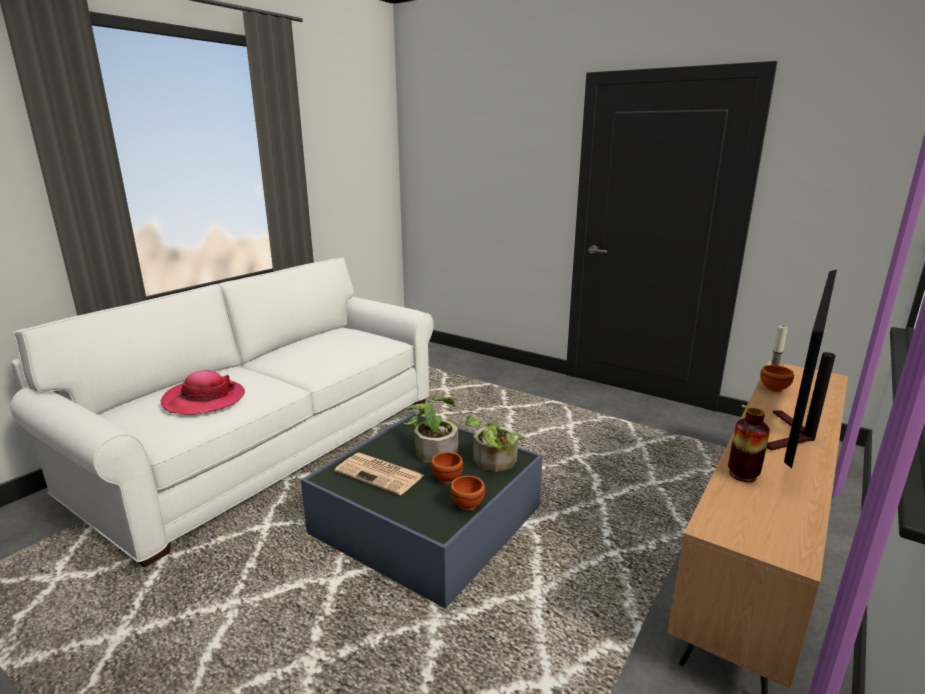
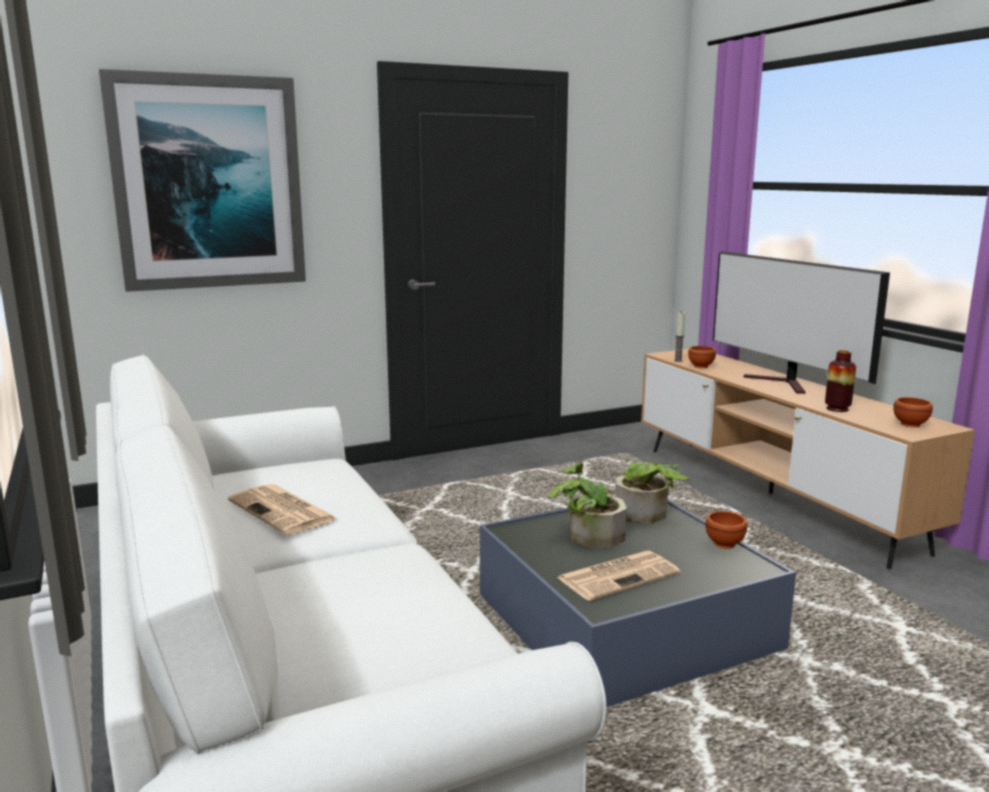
camera: 60 degrees left, 5 degrees down
(204, 400) = (379, 611): hat -> none
(308, 352) = (283, 511): none -> newspaper
(446, 479) = (661, 544): brown bowl -> brown bowl (911, 425)
(474, 164) = (208, 183): none -> picture

